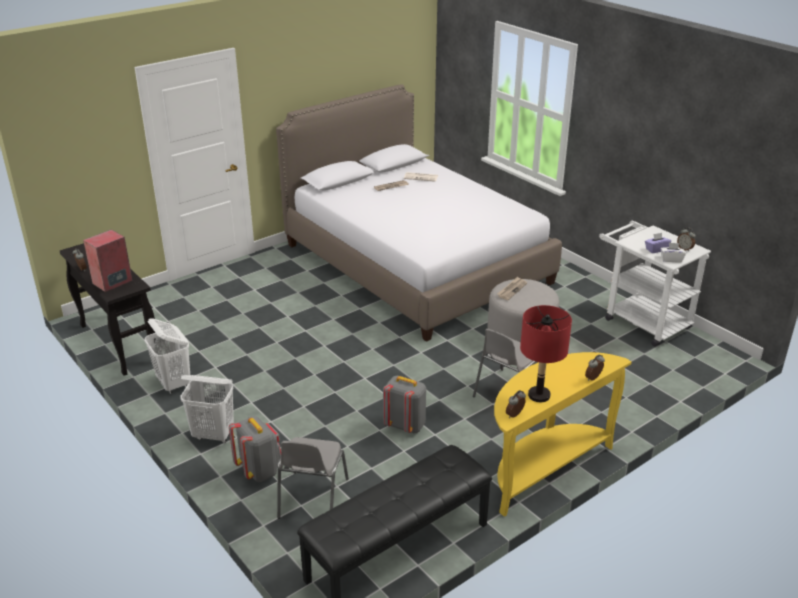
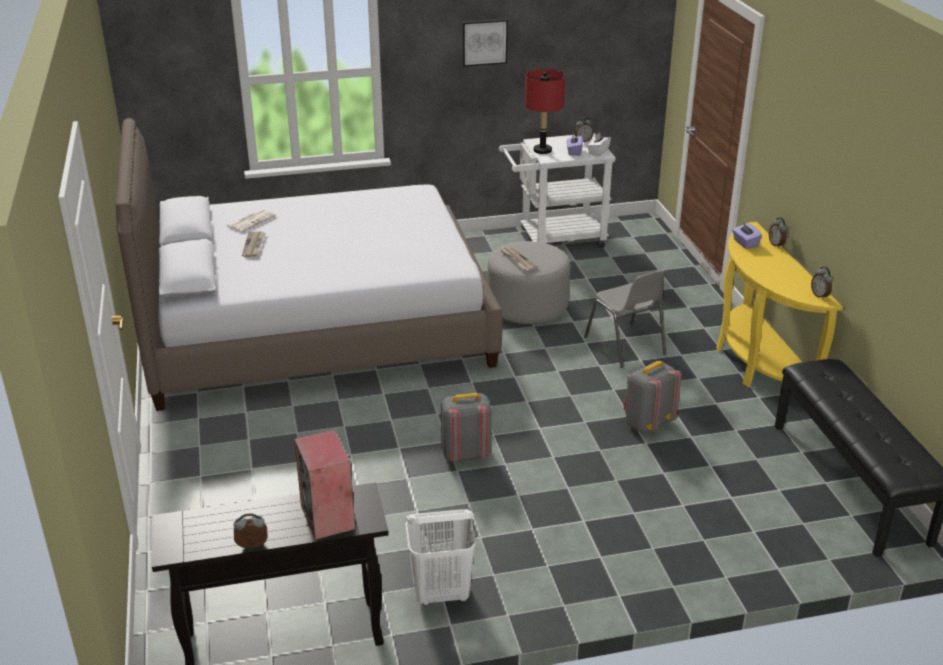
camera: 65 degrees left, 0 degrees up
(214, 435) = (585, 576): white laundry basket -> none
(259, 470) = (677, 550): grey backpack -> grey backpack (465, 455)
(312, 499) = (746, 521): grey chair -> none
(539, 395) = (792, 276): red table lamp -> red table lamp (542, 150)
(578, 361) = (745, 243): none -> purple tissue box
(640, 128) = (484, 42): none -> picture

